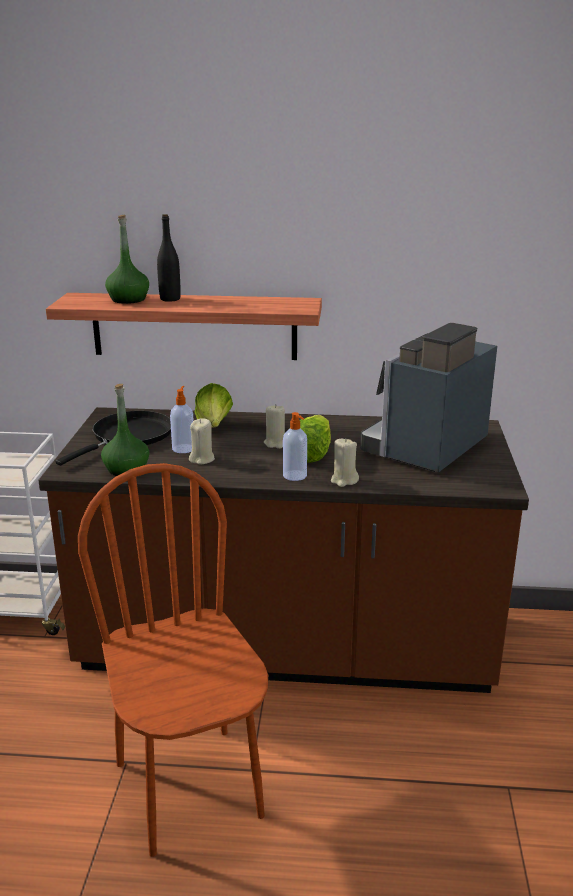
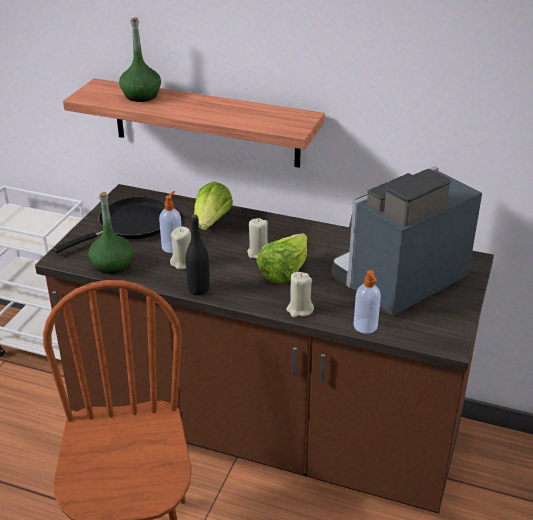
camera: 15 degrees right, 10 degrees up
(170, 299) = (179, 99): black bottle -> black bottle (198, 289)
(295, 476) = (257, 296): soap dispenser -> soap dispenser (365, 327)

